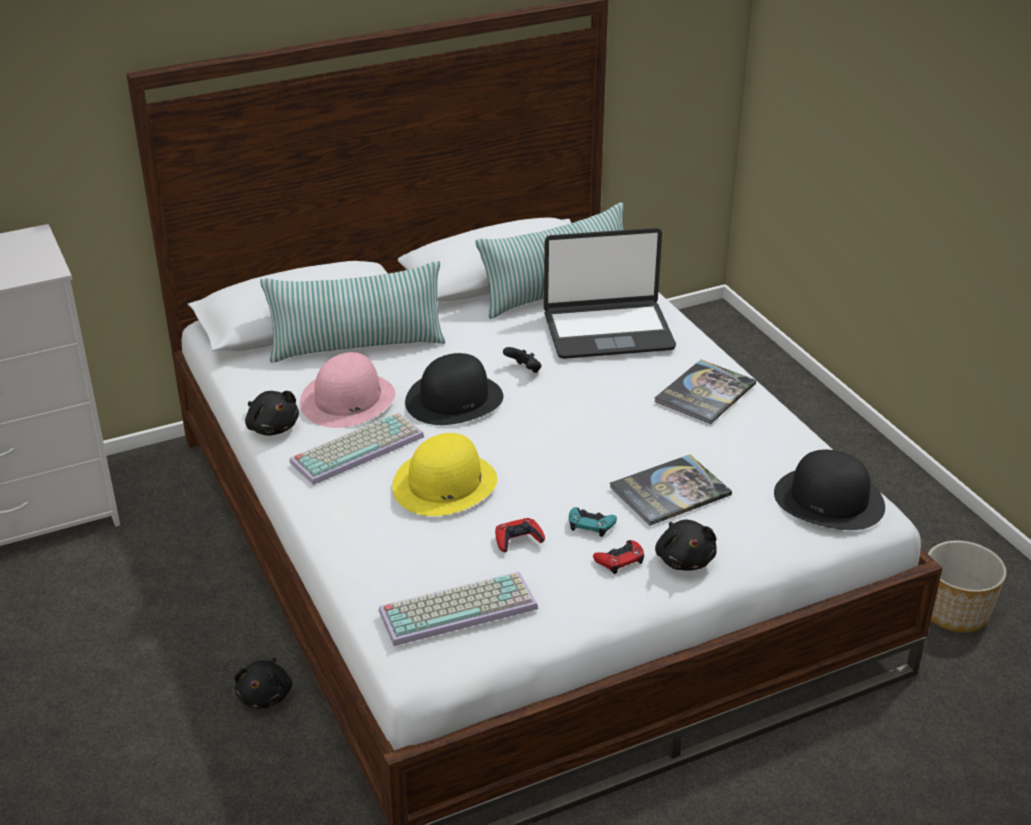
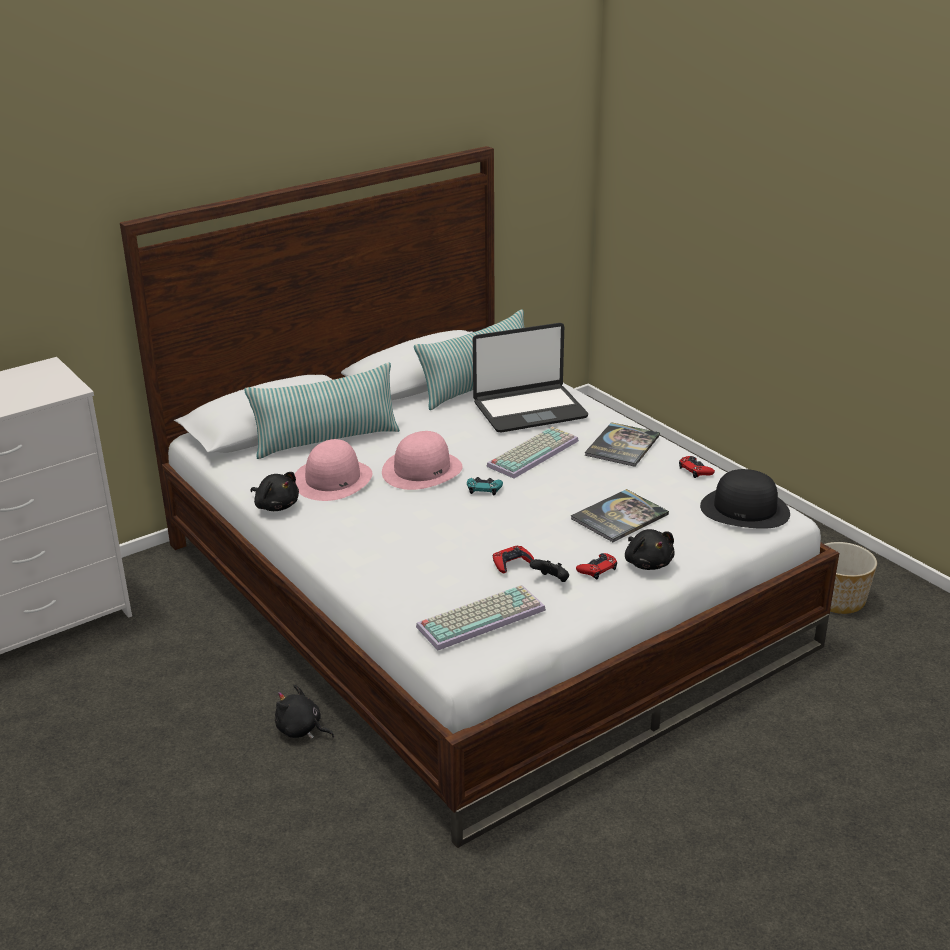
camera: 10 degrees left, 5 degrees down
(266, 695) = (301, 730): black plush toy -> black plush toy turned 120 degrees clockwise
(357, 447) = (354, 513): keyboard -> keyboard (532, 452)
(445, 484) = (437, 530): yellow hat -> none
(454, 399) = (422, 470): black hat -> pink hat
(524, 370) = (471, 444): black game controller -> black game controller (551, 581)
(591, 525) = (565, 547): turquoise game controller -> turquoise game controller (484, 489)
(785, 437) = (695, 470): none -> red game controller

